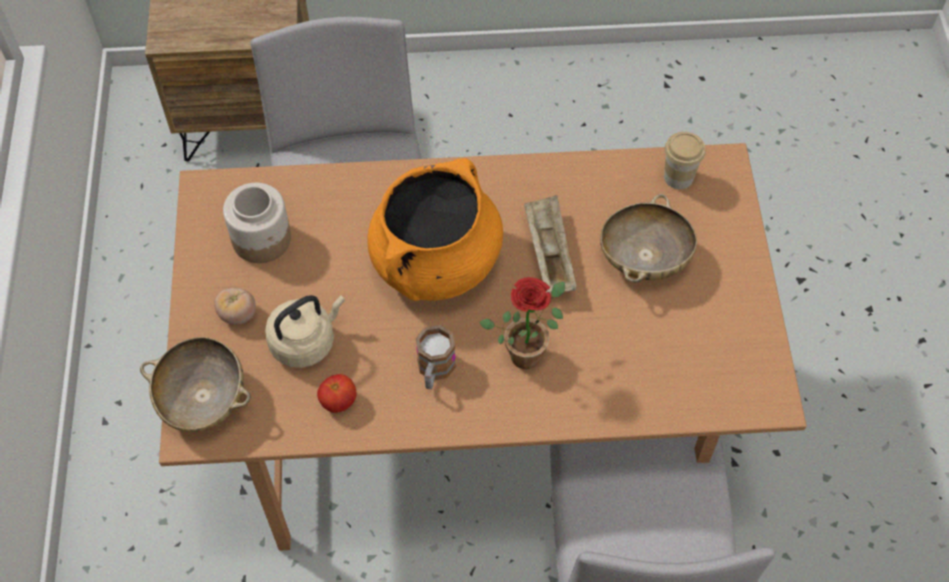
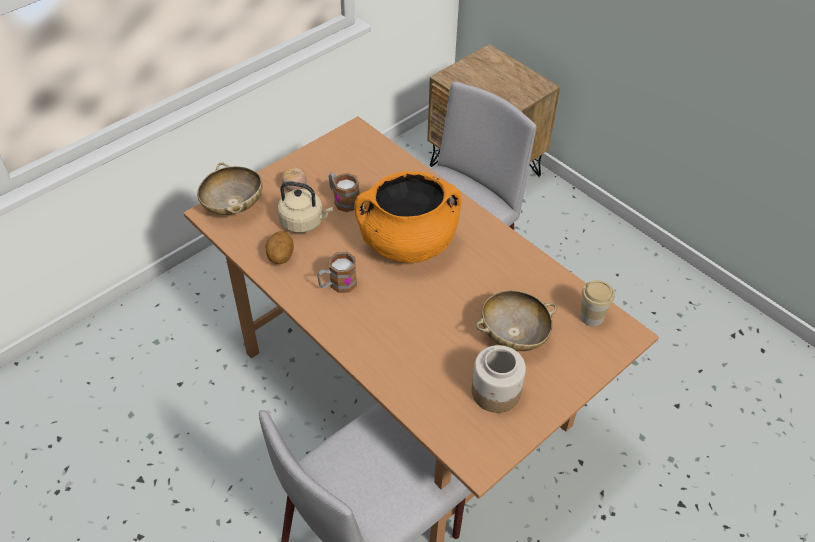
camera: 50 degrees right, 10 degrees down
(262, 239) = (349, 168): jar -> jar (496, 392)
(308, 279) = (343, 200): none -> mug
(338, 401) = (280, 257): tomato -> potato
(528, 350) = (392, 317): potted plant -> none
(548, 254) = (466, 288): beige tray -> none

